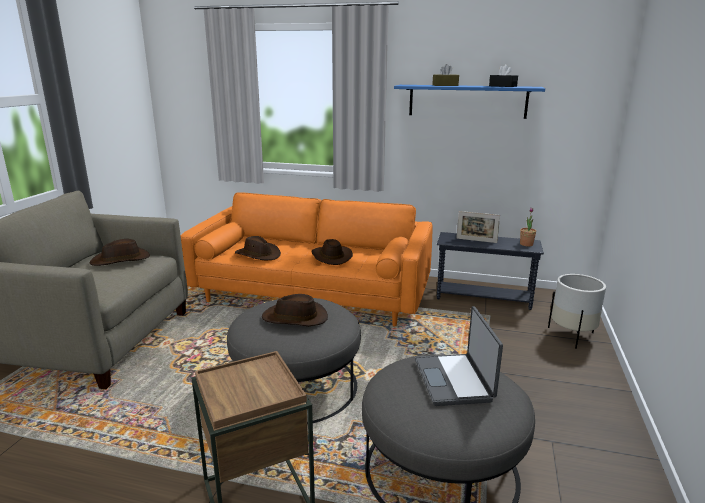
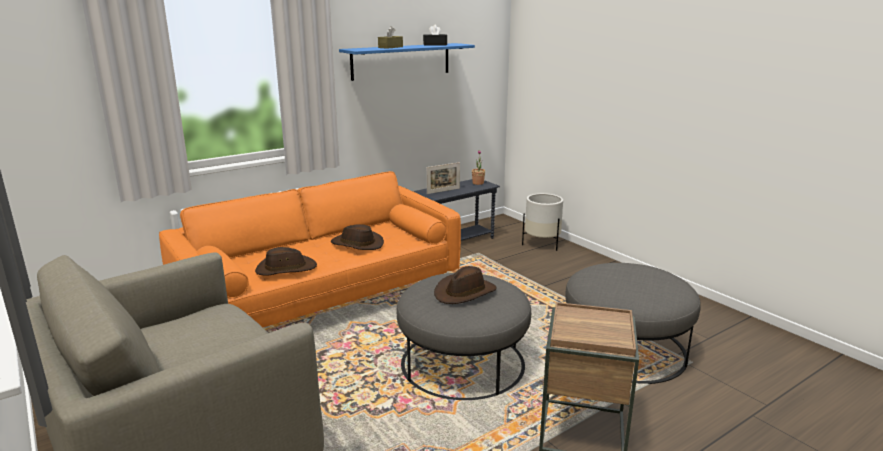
camera: 50 degrees left, 0 degrees up
(121, 260) = (197, 326): brown hat -> none
(454, 380) = (625, 275): laptop -> none

